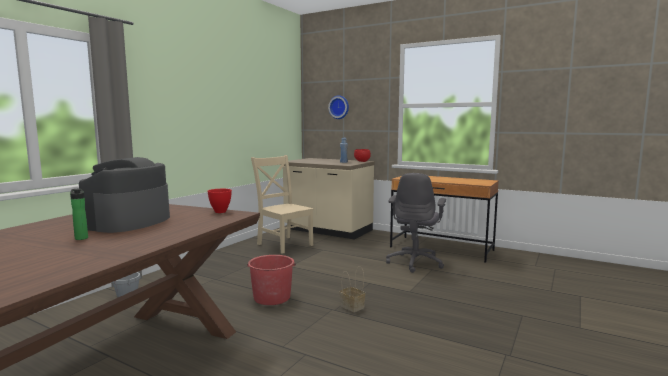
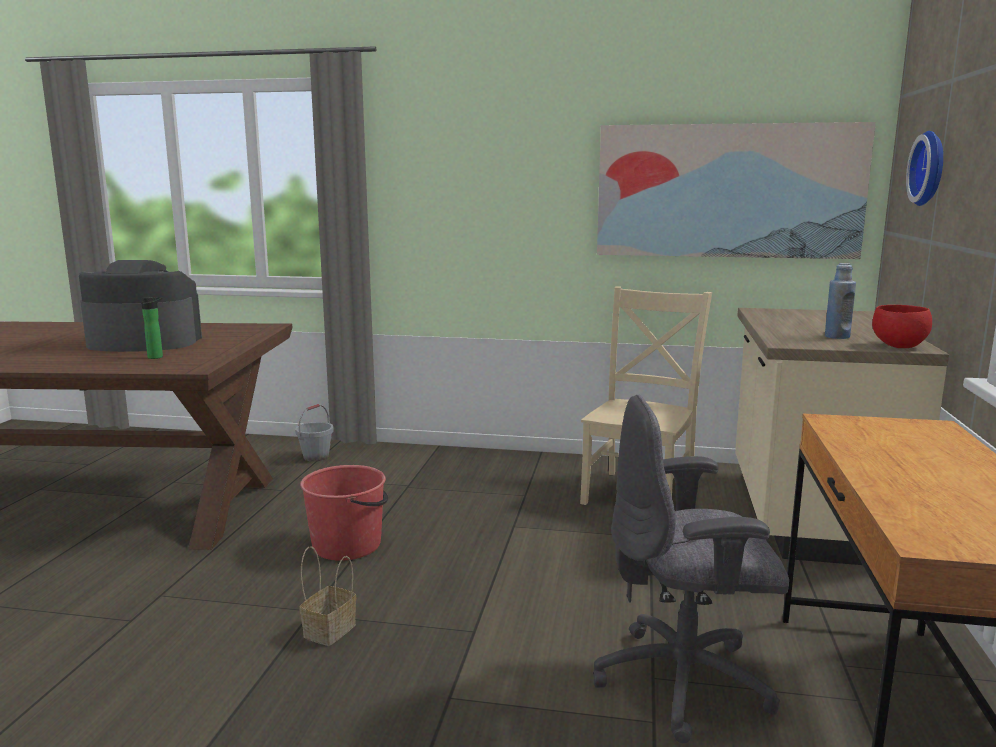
camera: 70 degrees right, 5 degrees up
(81, 238) = (62, 344): bottle -> bottle (157, 357)
(221, 212) = (210, 359): red bowl -> none
(266, 115) = (728, 191): none -> picture

